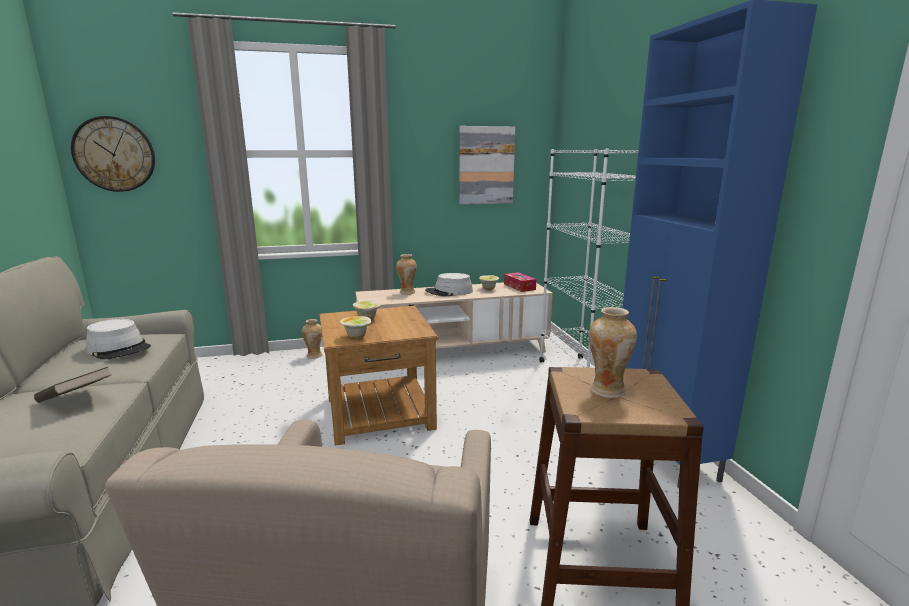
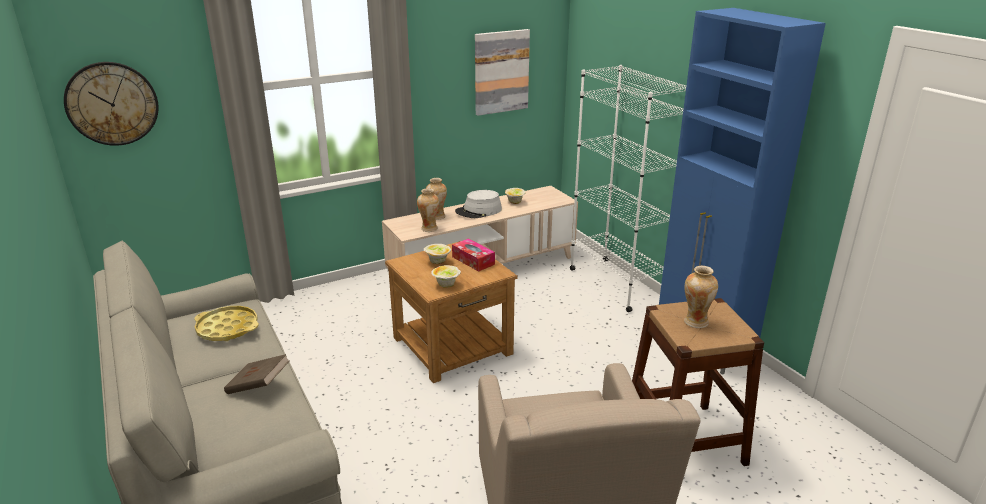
camera: 15 degrees left, 10 degrees up
(119, 349) = (227, 328): grey hat -> yellow tray
(314, 356) = (342, 291): vase -> vase (429, 229)
(519, 287) = (543, 196): tissue box -> tissue box (473, 260)

